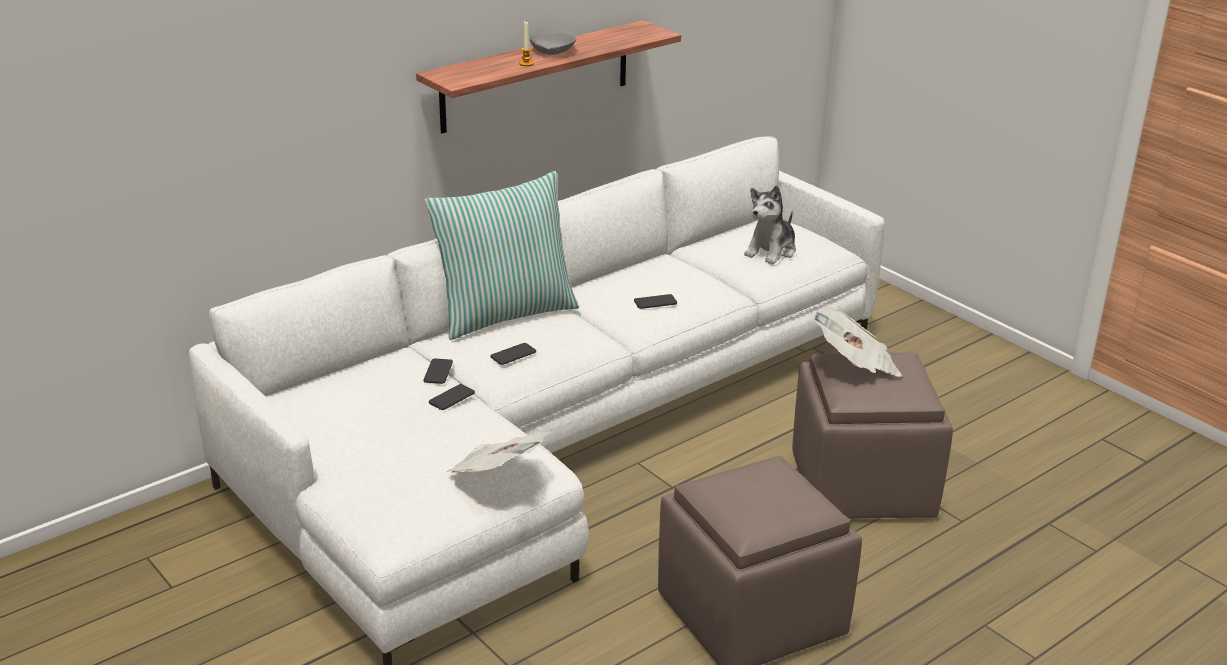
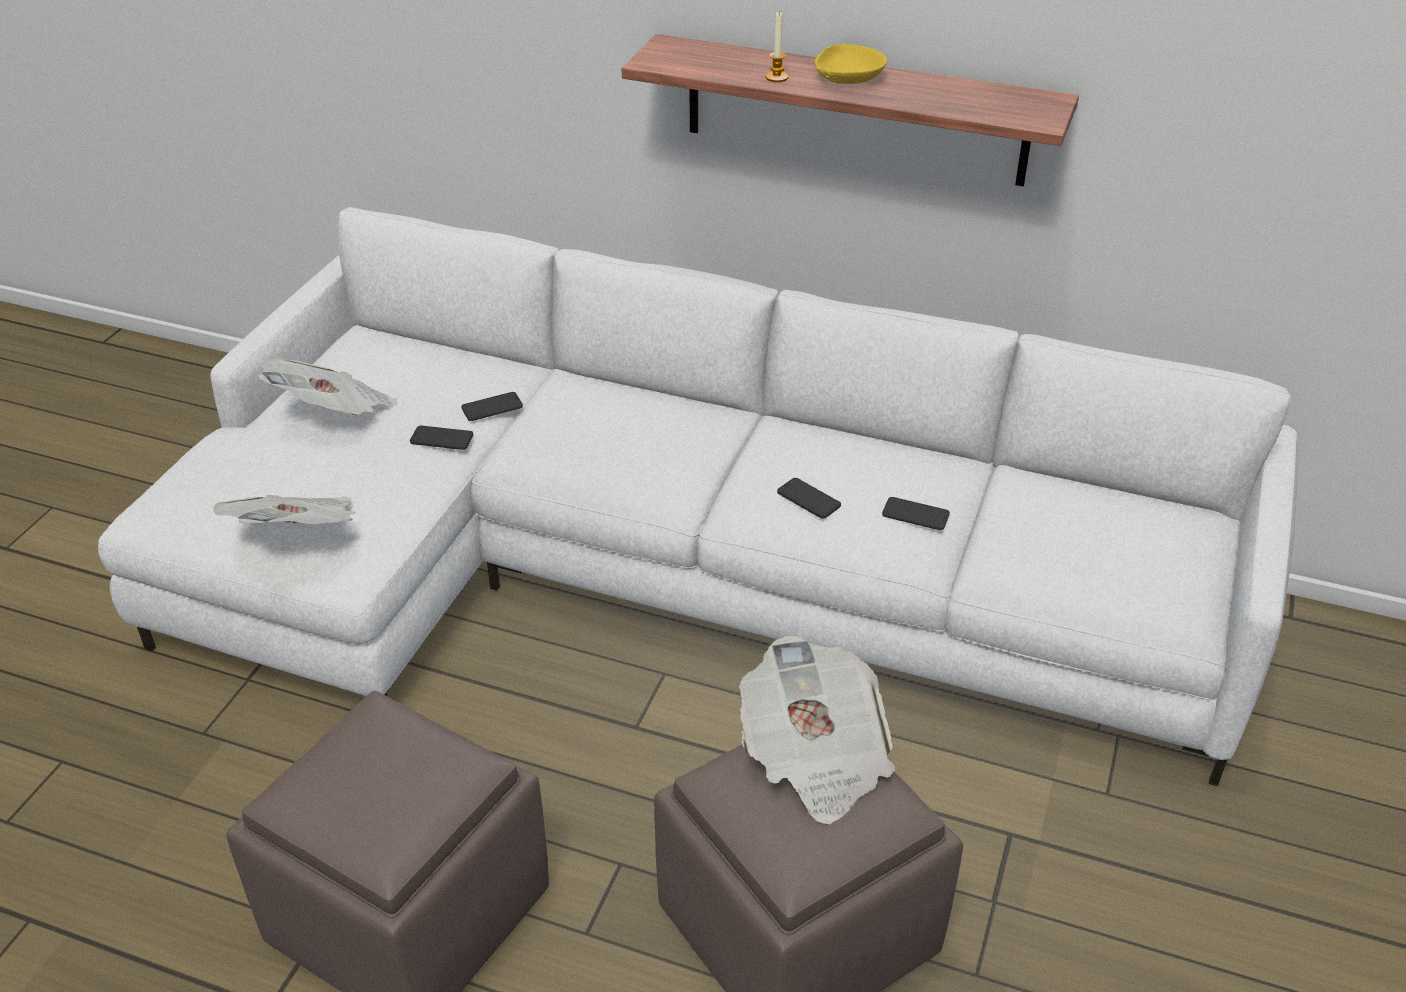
camera: 60 degrees right, 10 degrees up
(372, 429) = (334, 414): none -> newspaper
(504, 313) = (669, 398): pillow -> none
(513, 354) = (567, 441): phone -> phone (915, 514)
(552, 51) = (848, 78): grey bowl -> yellow bowl
(771, 251) = (1084, 550): plush toy -> none

